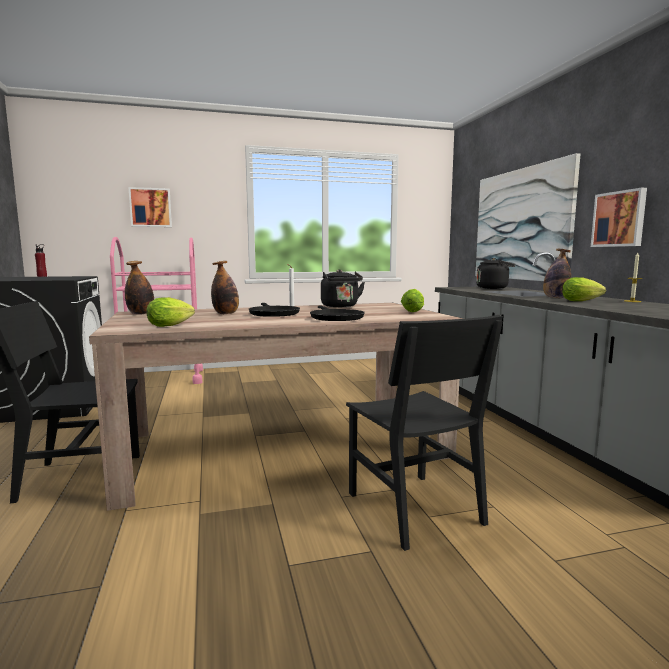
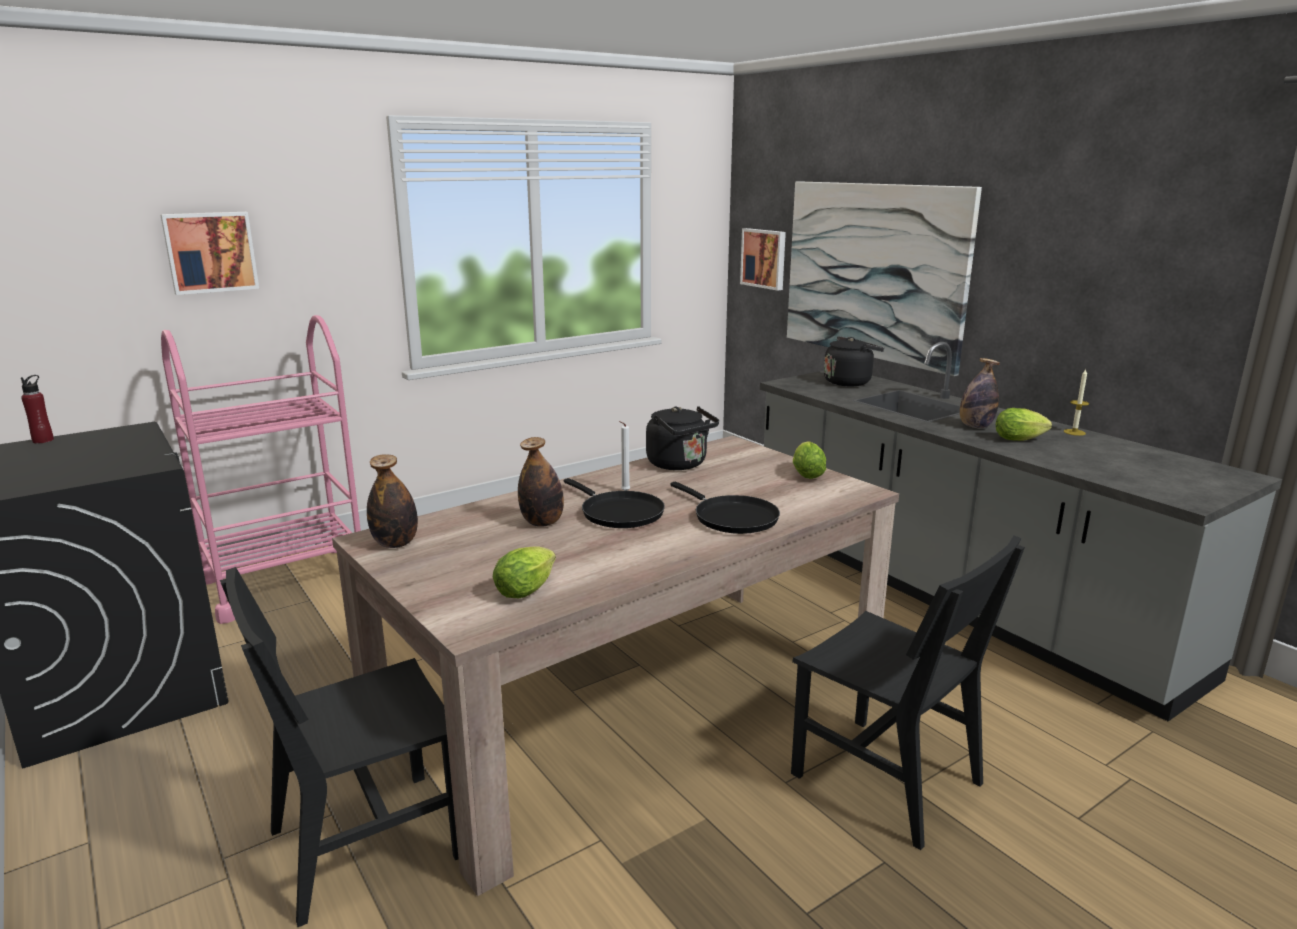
camera: 20 degrees left, 10 degrees up
(619, 219) = (1041, 299): picture -> picture (764, 258)

